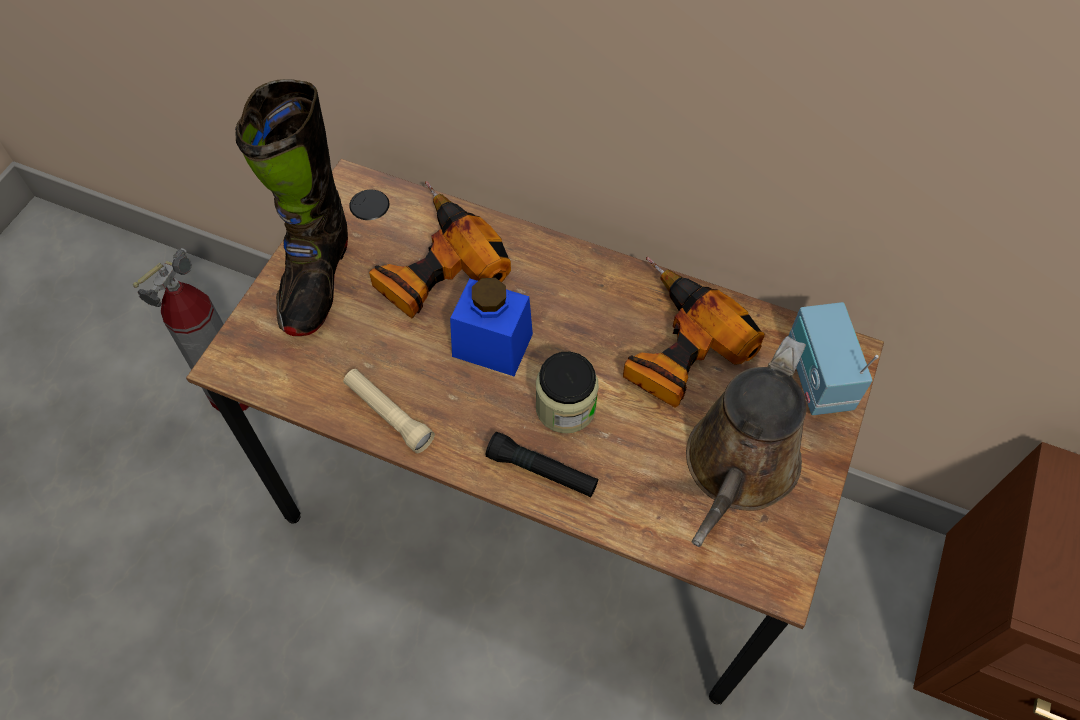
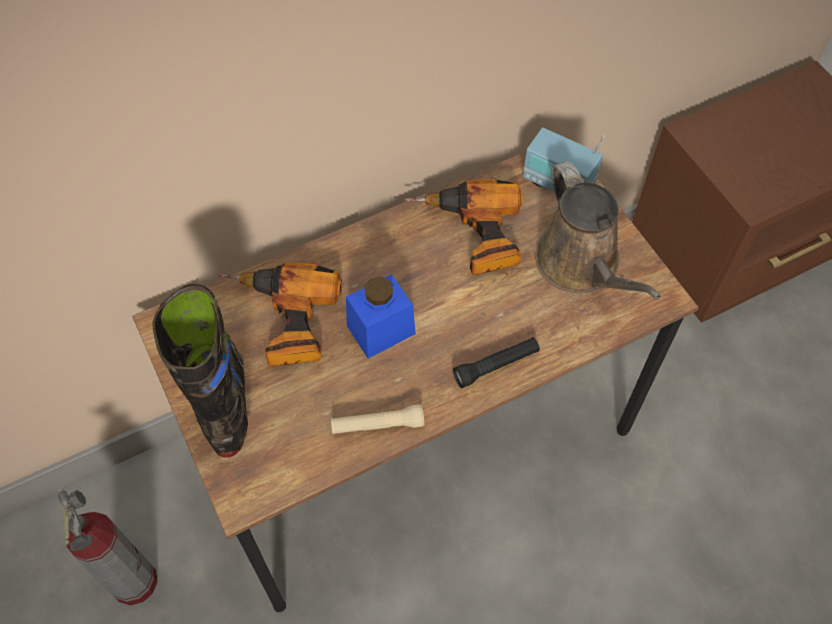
camera: 50 degrees left, 0 degrees up
(316, 278) = (224, 398): black boot -> black boot turned 150 degrees counterclockwise
(565, 407) = (463, 322): jar -> none

